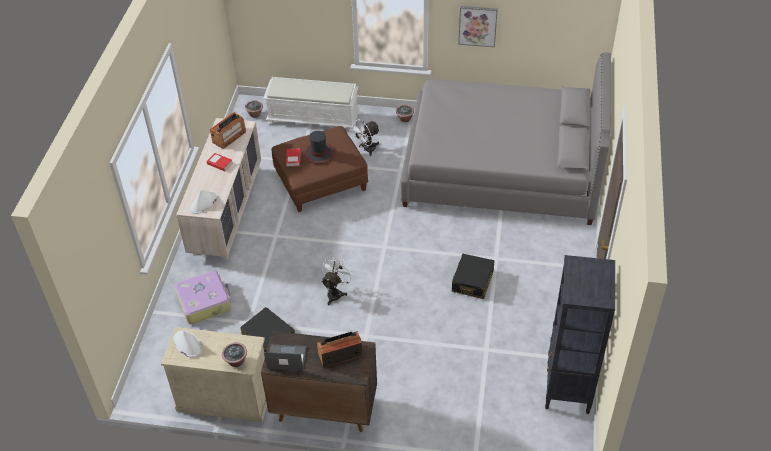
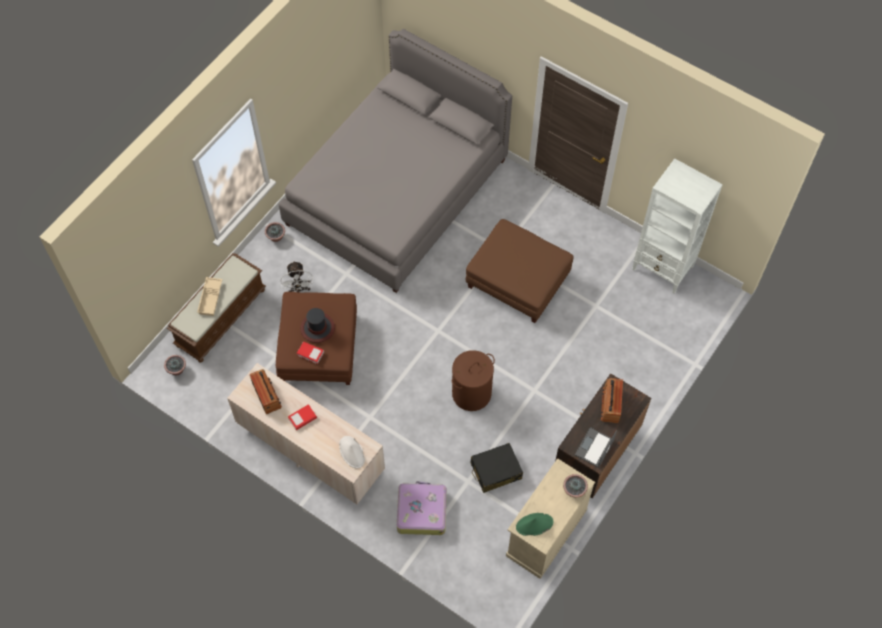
camera: 65 degrees left, 15 degrees up
(187, 344) = (534, 524): white hat -> green hat
(308, 88) = (211, 298): none -> beige tray
(314, 118) = (220, 317): white bench -> brown bench
(336, 292) = (471, 393): white fan -> brown laundry basket
(472, 281) = (518, 280): black suitcase -> brown ottoman
(477, 26) = (295, 106): picture -> none
(567, 389) = (663, 268): black bookcase -> white bookcase

